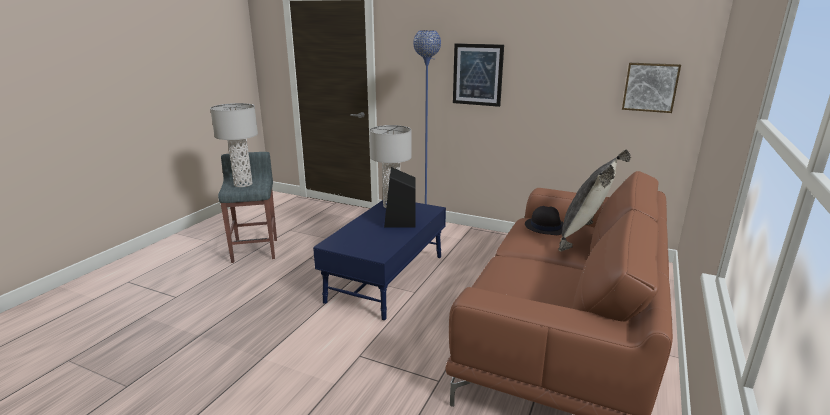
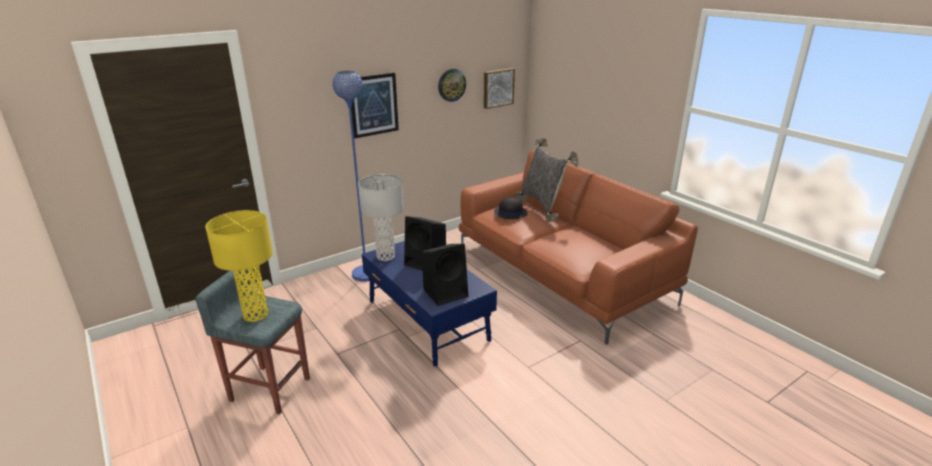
camera: 60 degrees left, 5 degrees up
(243, 184) = (255, 315): white table lamp -> yellow table lamp
(357, 242) = (446, 292): none -> black speaker
(576, 70) = (451, 85): none -> wall clock

